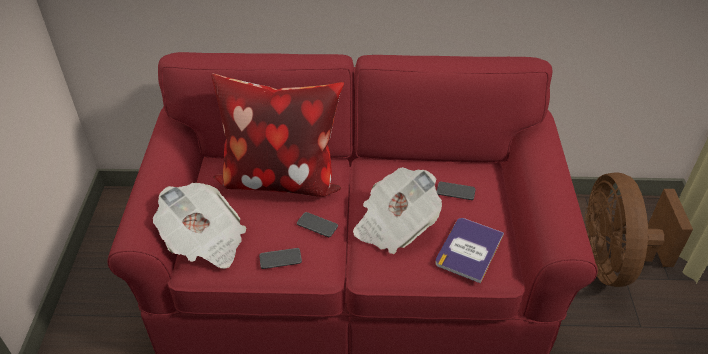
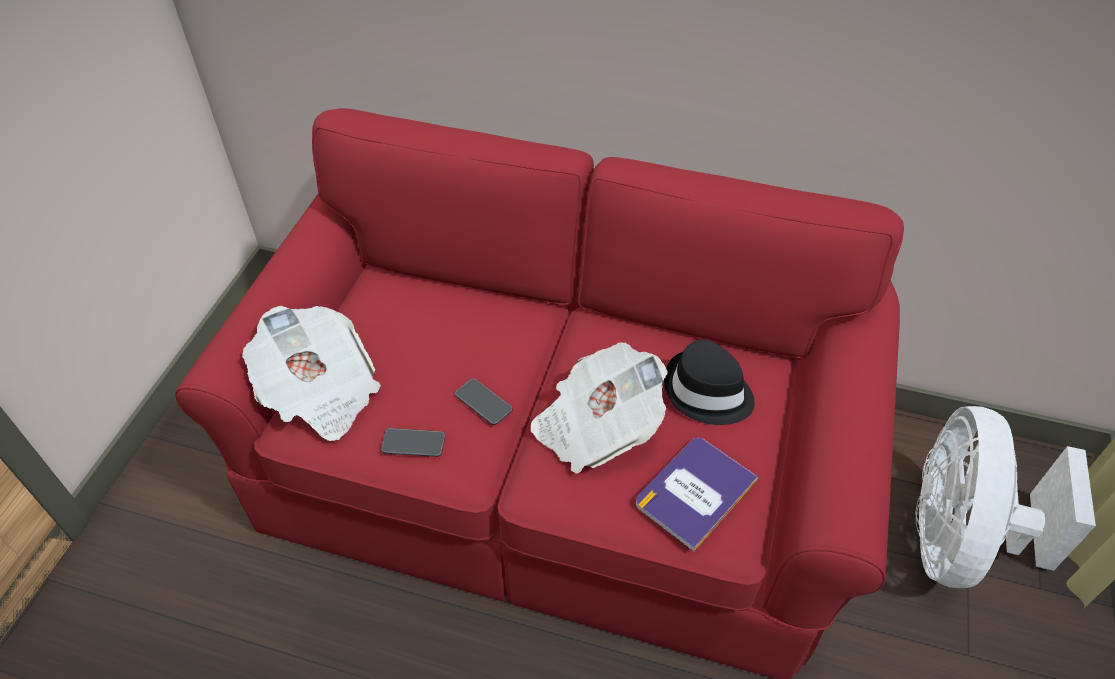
camera: 15 degrees right, 5 degrees up
(280, 178) = (457, 317): pillow -> none
(455, 191) = (707, 392): phone -> black hat
(613, 262) = (957, 539): brown fan -> white fan

